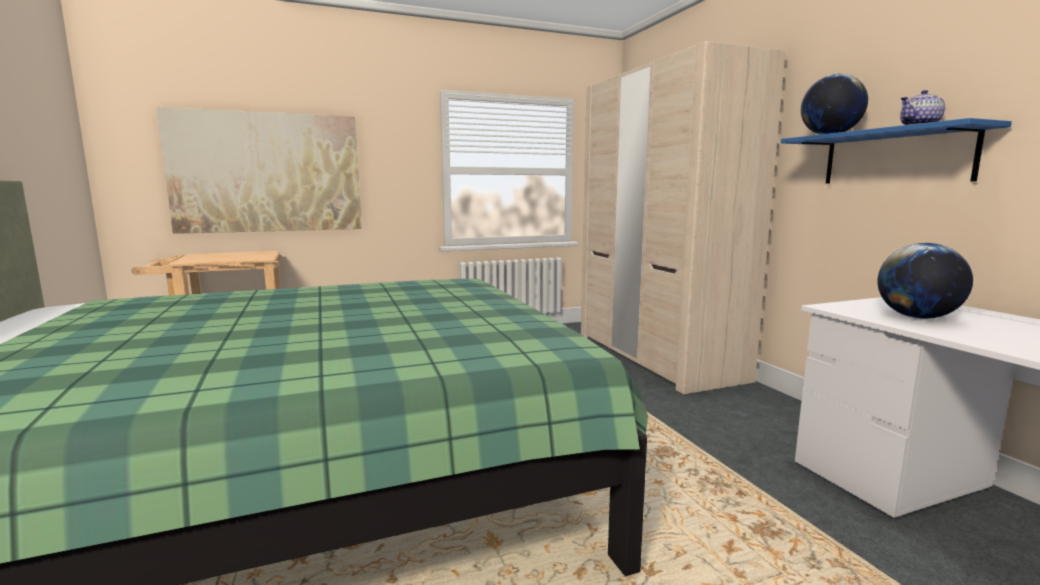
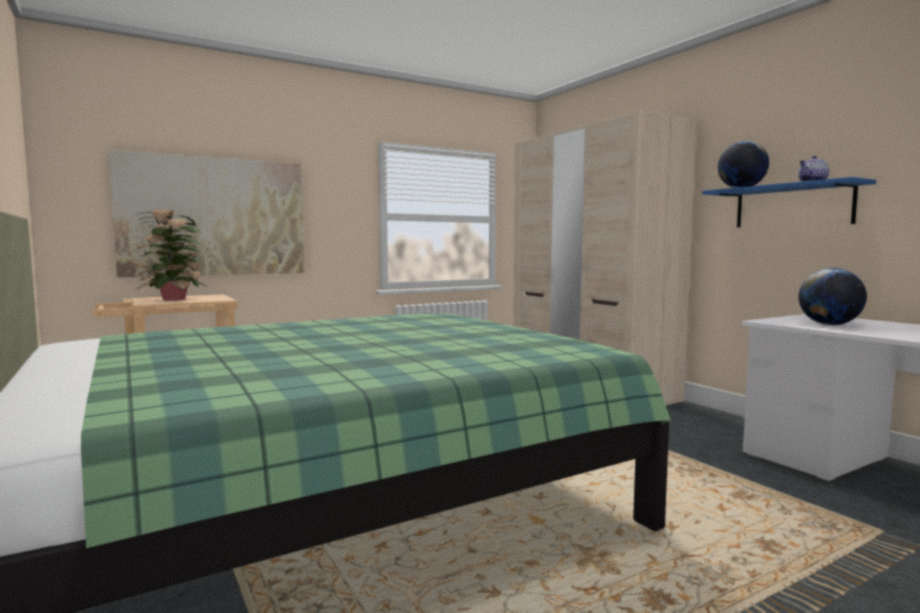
camera: 10 degrees left, 5 degrees down
(218, 256) = (173, 299): none -> potted plant

